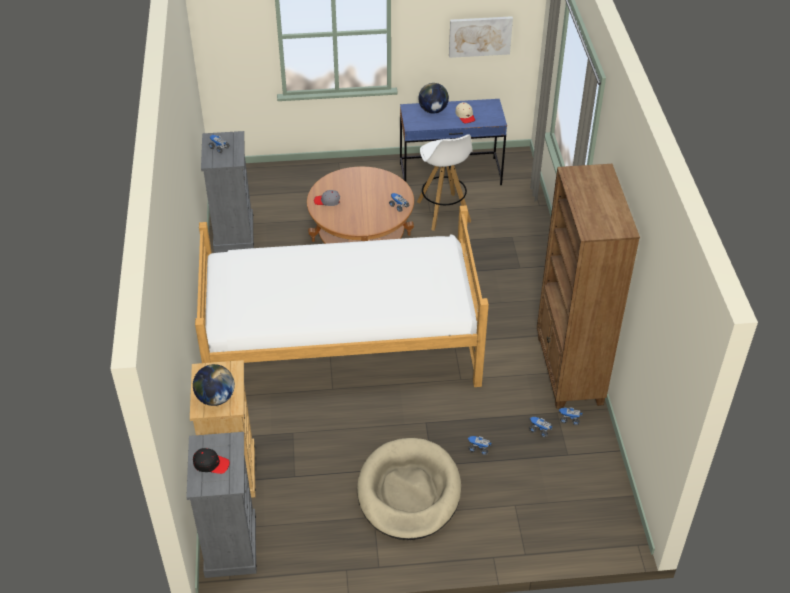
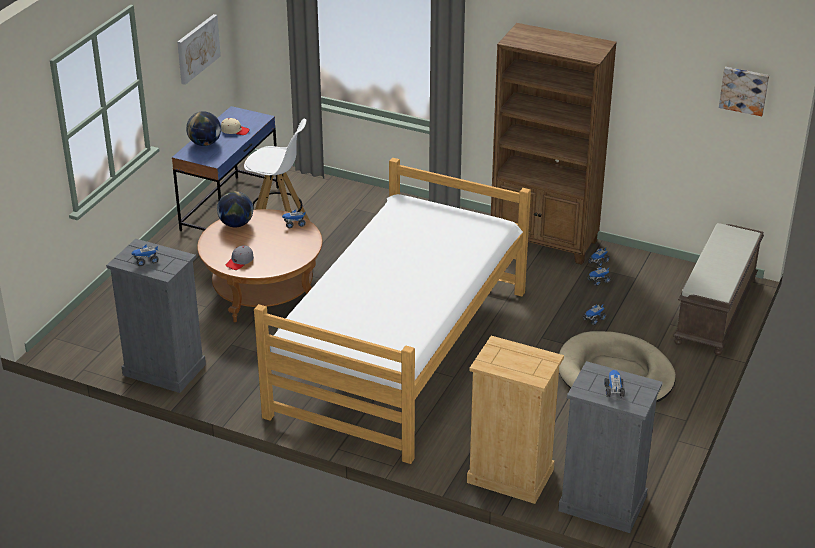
camera: 60 degrees left, 10 degrees down
(211, 464) = (613, 391): black cap -> toy truck
(215, 398) = (529, 365): globe -> globe (236, 224)
(563, 534) = (716, 311): none -> brown bench
(677, 366) = (744, 90): none -> picture

